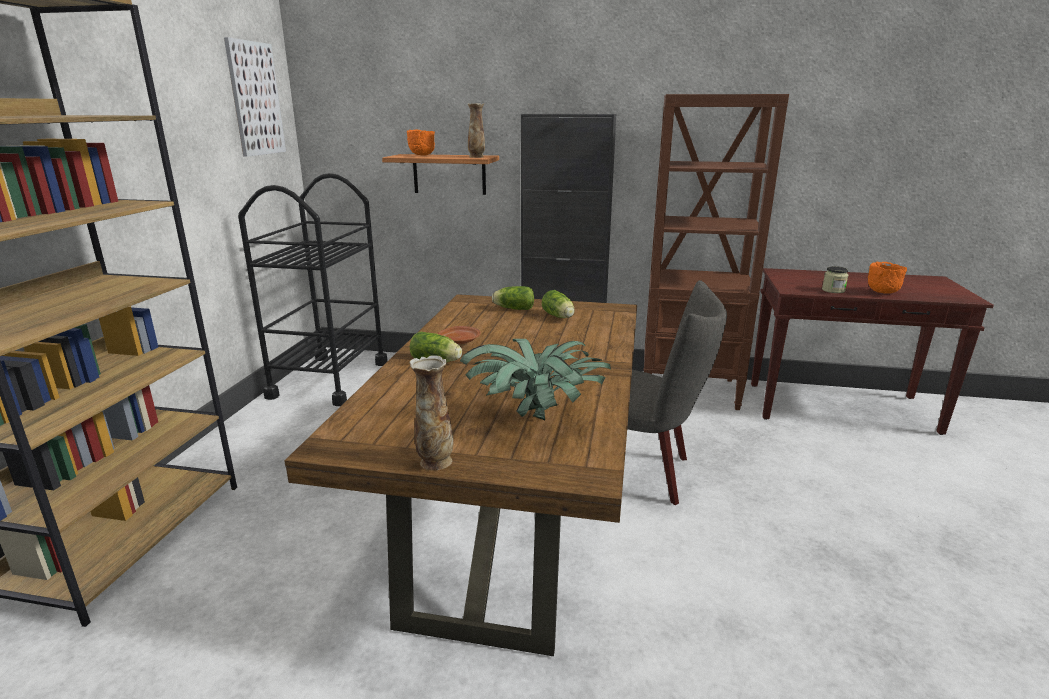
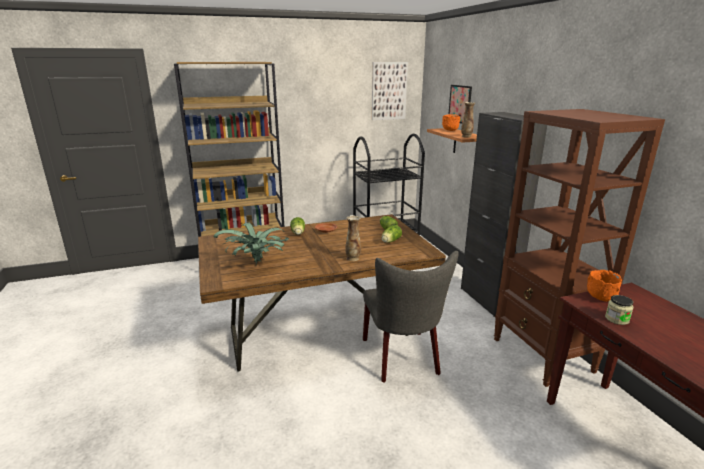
camera: 60 degrees right, 0 degrees up
(415, 113) = (460, 104): none -> picture
(435, 461) = (209, 256): vase -> vase (353, 258)
(881, 292) = (660, 345): orange bowl -> orange bowl (600, 298)

